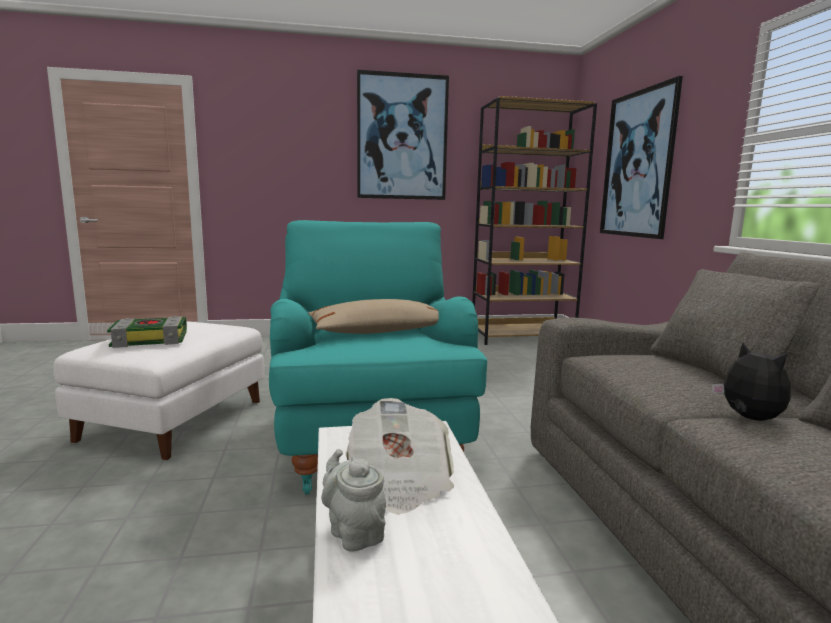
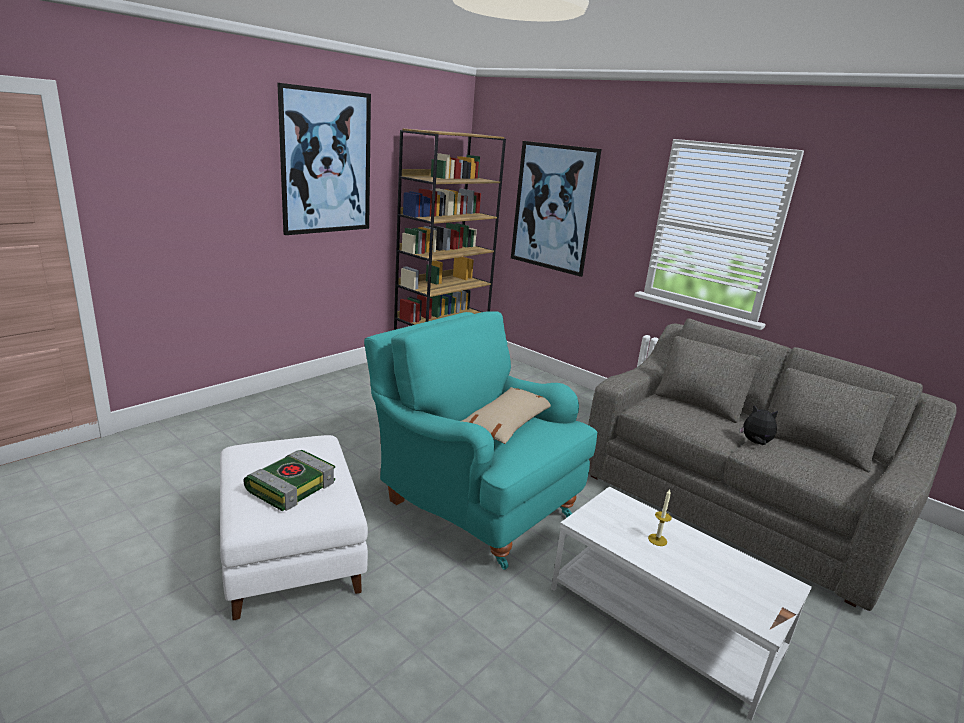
camera: 40 degrees left, 10 degrees up
(354, 532) = (688, 579): grey teapot -> none
(400, 480) = (657, 540): newspaper -> candle

